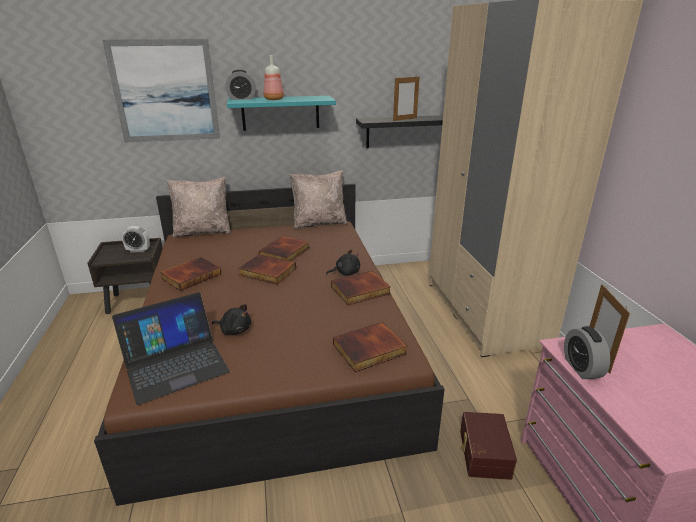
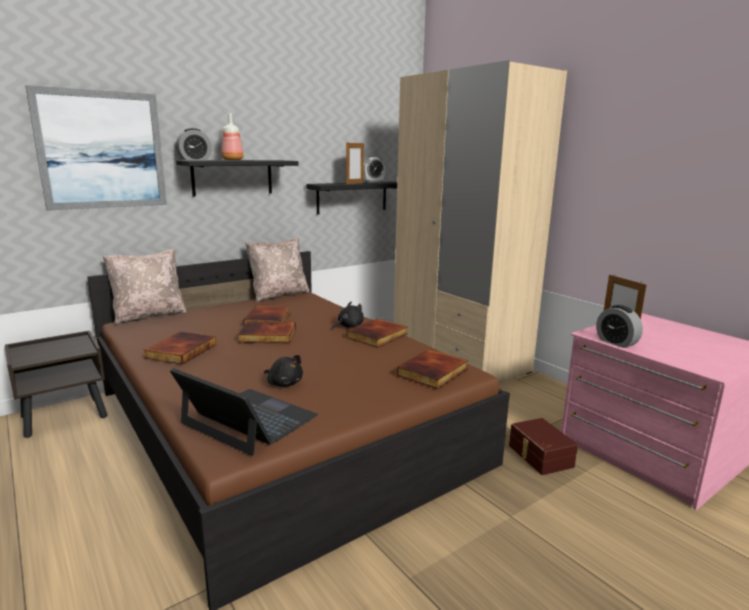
camera: 25 degrees left, 10 degrees down
(138, 250) = (69, 346): alarm clock -> alarm clock (373, 182)
(175, 364) = (248, 420): laptop -> laptop turned 90 degrees counterclockwise
(234, 330) = (284, 383): black plush toy -> black plush toy turned 45 degrees clockwise
(280, 113) = (232, 177): turquoise shelf -> black shelf

